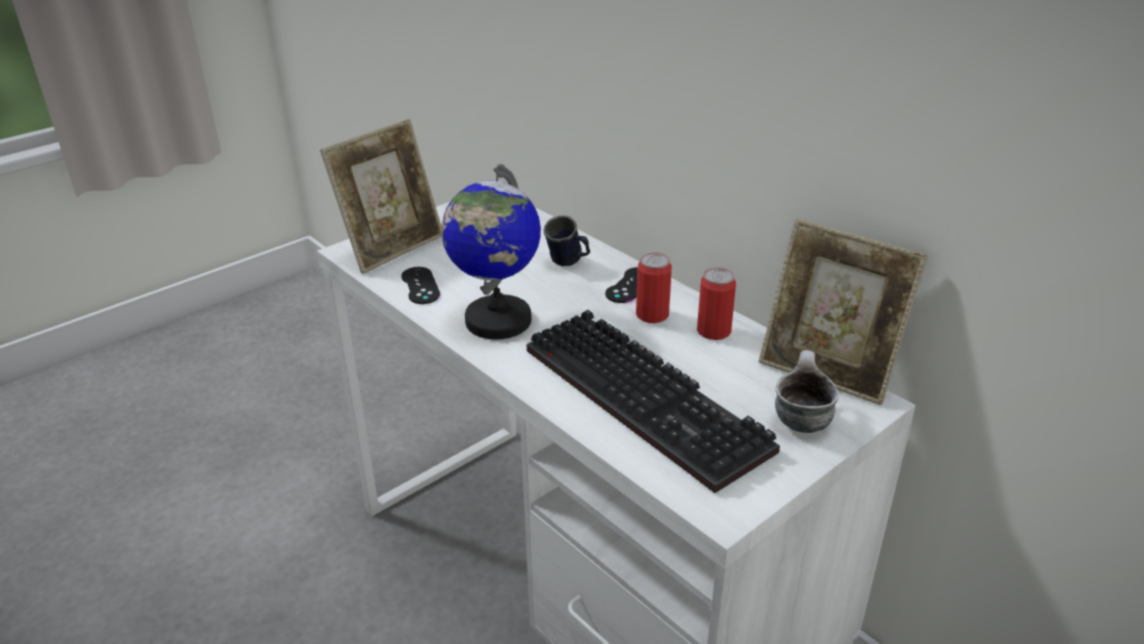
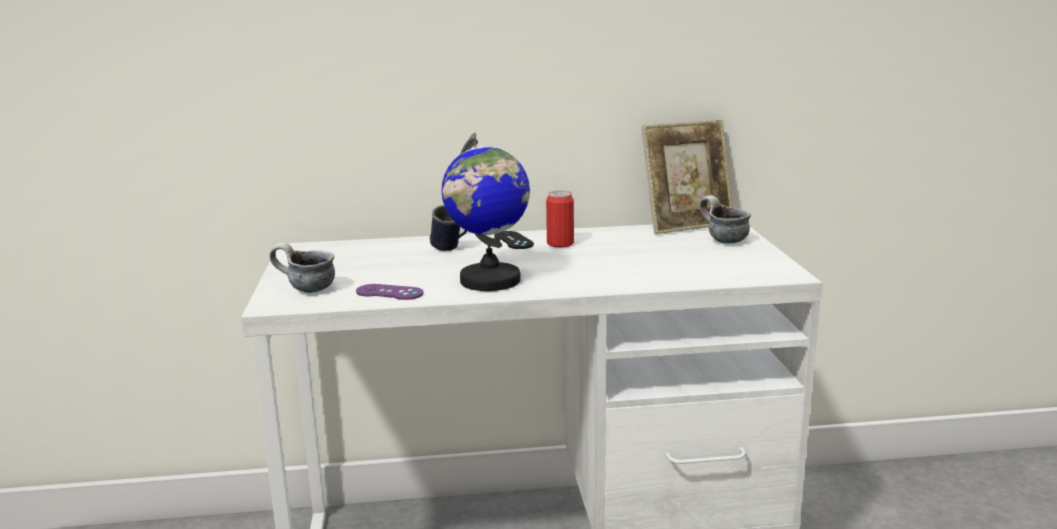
camera: 55 degrees left, 15 degrees down
(392, 248) = (305, 290): picture frame -> mug
(420, 286) = (389, 292): black game controller -> purple game controller
(651, 399) = (655, 264): keyboard -> none
(713, 331) = (605, 236): can -> none

